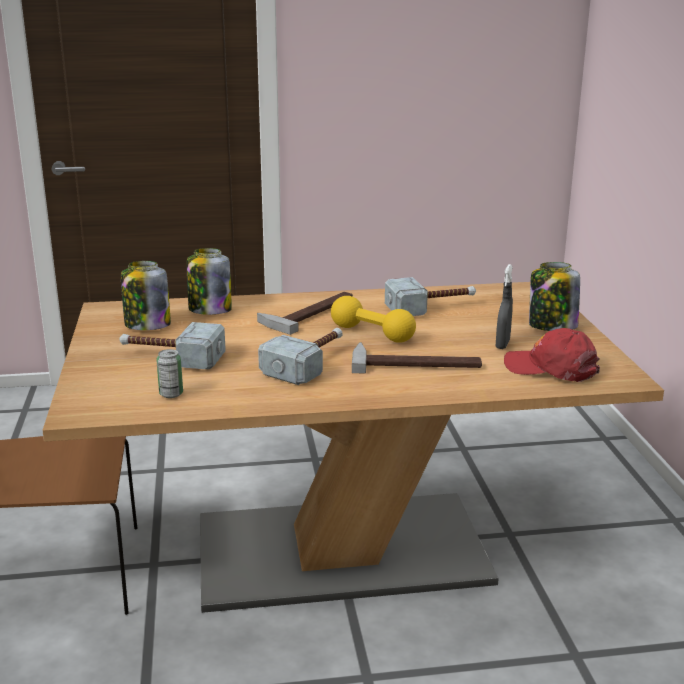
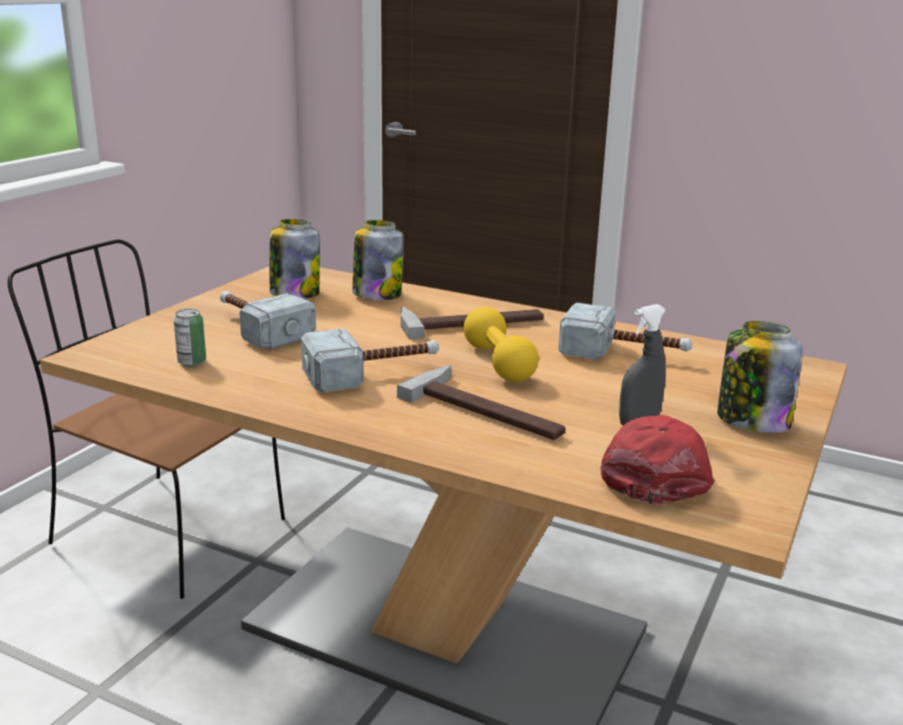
camera: 35 degrees right, 0 degrees up
(551, 368) = (655, 472): red cap -> red cap turned 45 degrees clockwise

